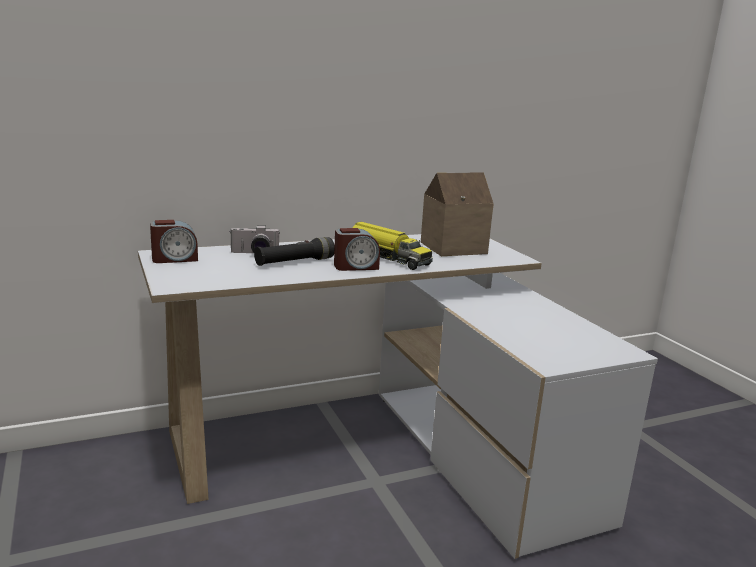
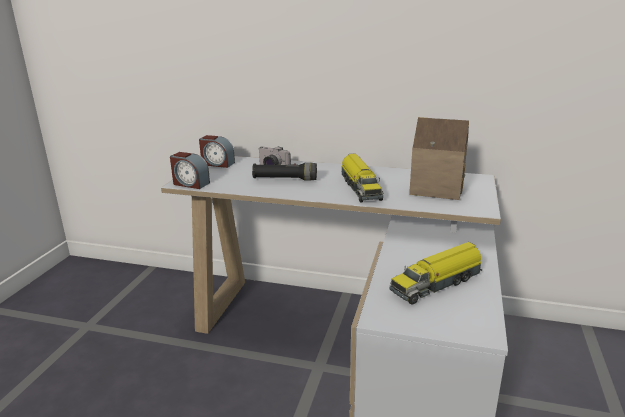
camera: 40 degrees right, 5 degrees up
(355, 267) = (321, 191): alarm clock -> alarm clock (190, 184)
(543, 328) = (437, 283): none -> toy truck

